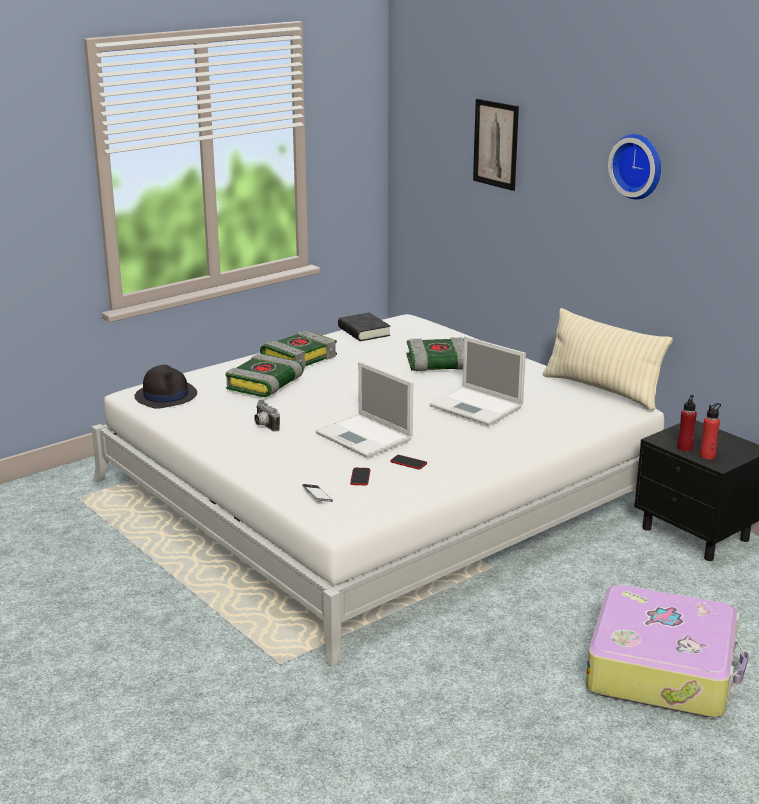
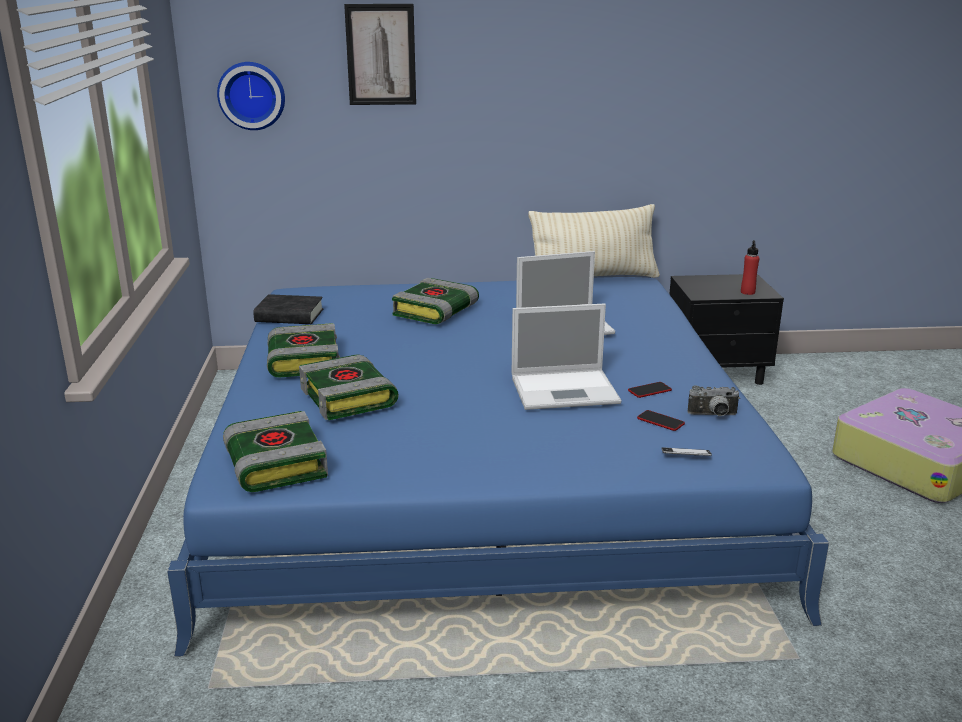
camera: 55 degrees left, 0 degrees up
(166, 395) = (274, 463): black hat -> book
(264, 426) = (462, 431): camera -> camera (713, 415)
(378, 491) = (480, 469): white bed -> blue bed
(638, 166) = (588, 43): wall clock -> wall clock (252, 95)
(684, 448) = (725, 293): red bottle -> none

